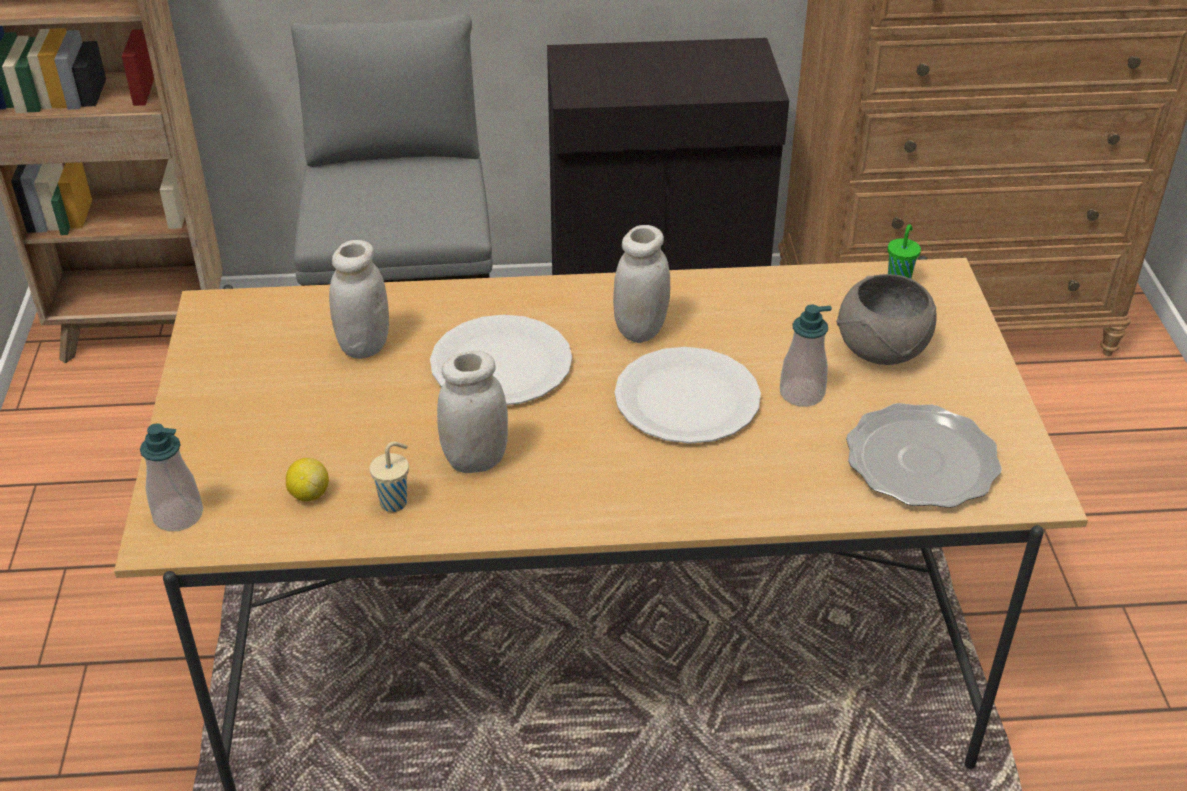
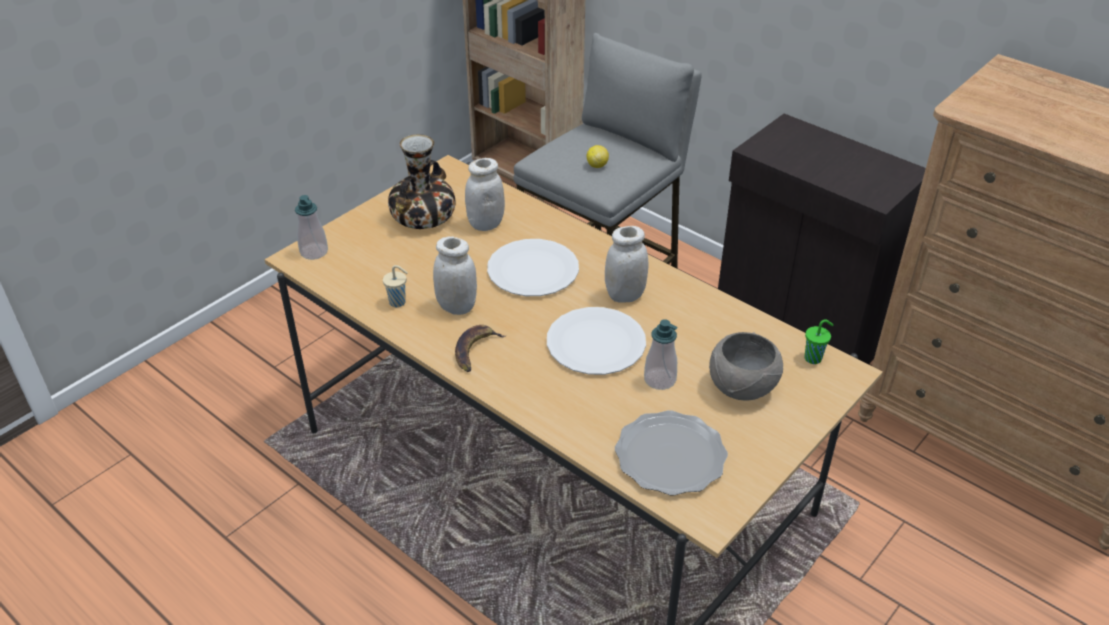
camera: 45 degrees right, 0 degrees up
(268, 382) = (424, 216): none -> vase
(309, 494) = (371, 276): lemon -> lemon (597, 165)
(572, 493) = (475, 350): none -> banana

